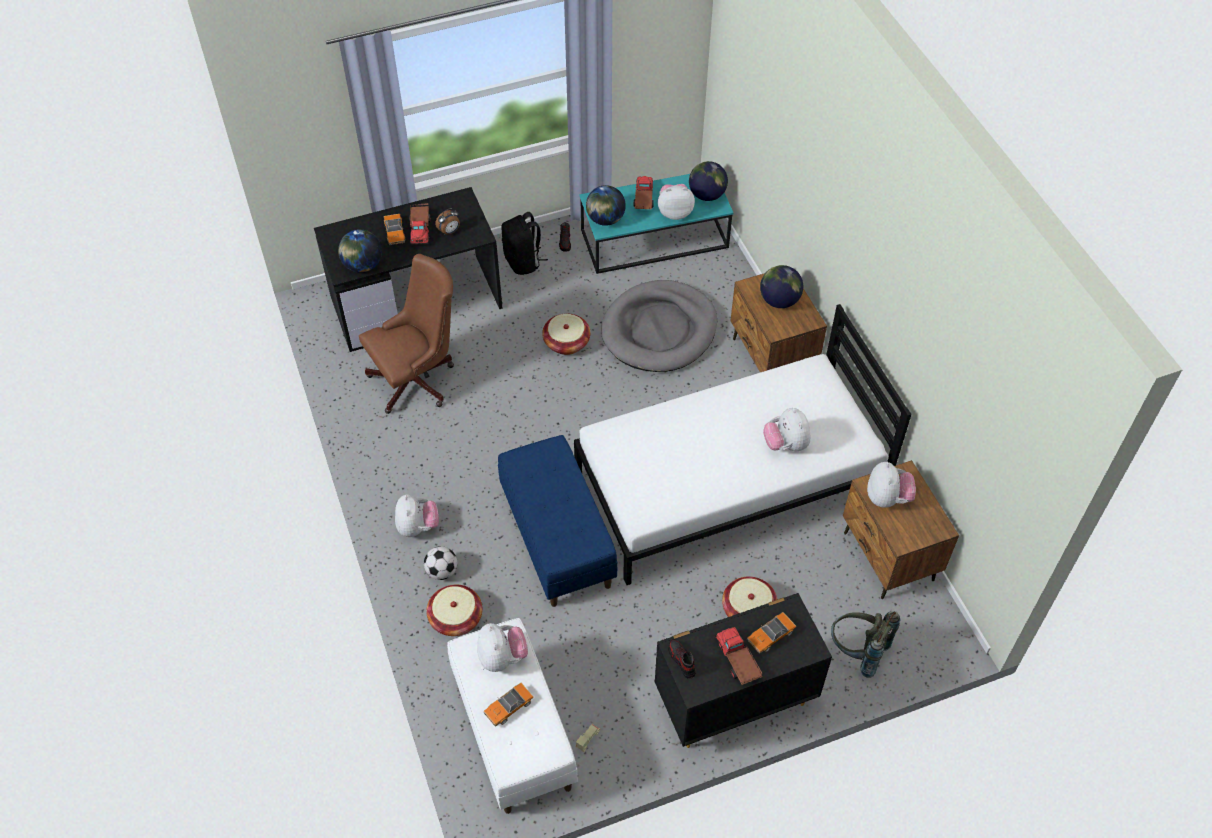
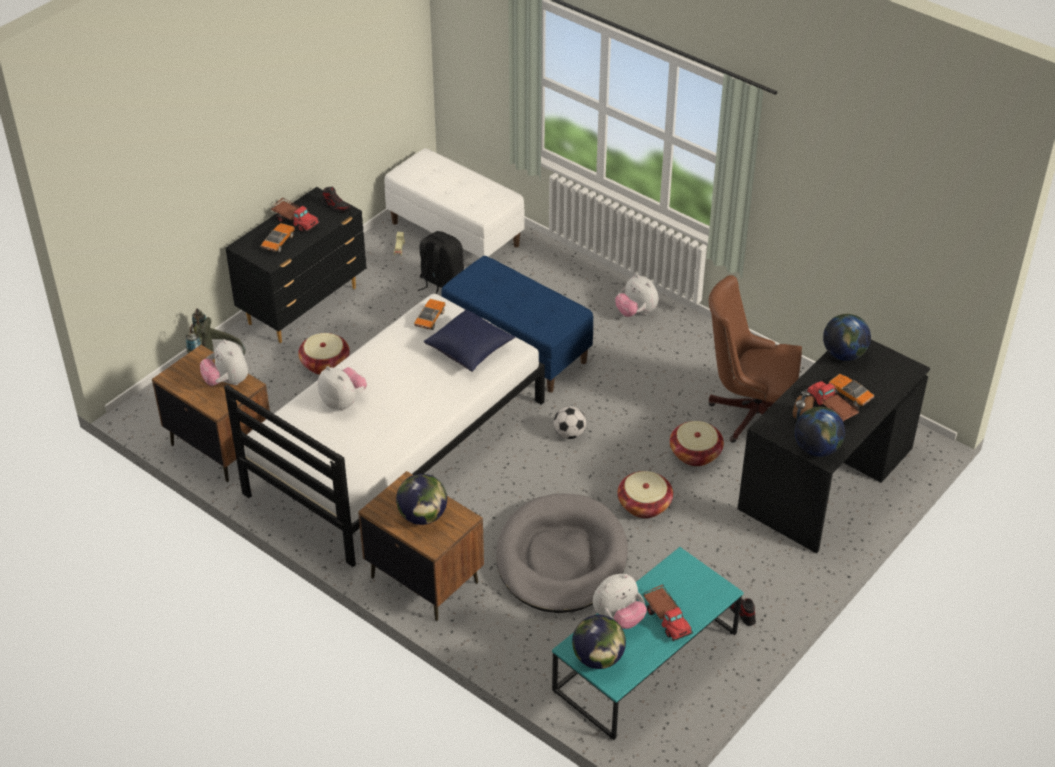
camera: 150 degrees right, 10 degrees down
(418, 380) = (749, 413): brown office chair -> brown office chair turned 75 degrees clockwise
(442, 571) = (589, 294): football -> football (569, 434)
(456, 618) = (552, 273): basket -> basket (695, 453)
(502, 657) = (476, 202): plush toy -> none
(508, 707) = (450, 181): toy car -> toy car (430, 318)
(523, 262) = (764, 568): black backpack -> black backpack (440, 283)
(605, 219) = (688, 573): globe -> globe (817, 448)
(641, 451) = (470, 350): none -> blue pillow

